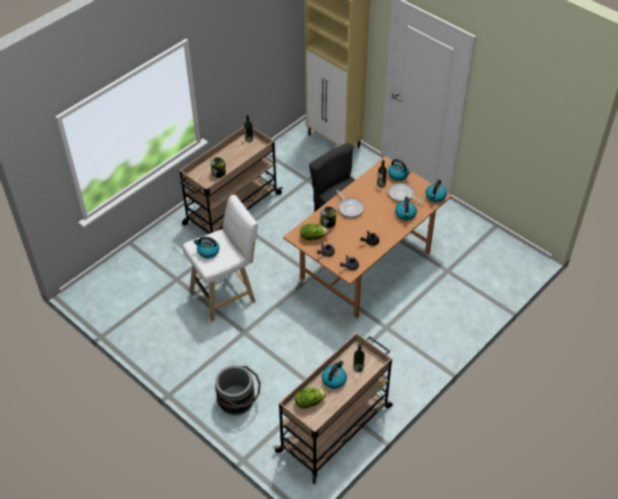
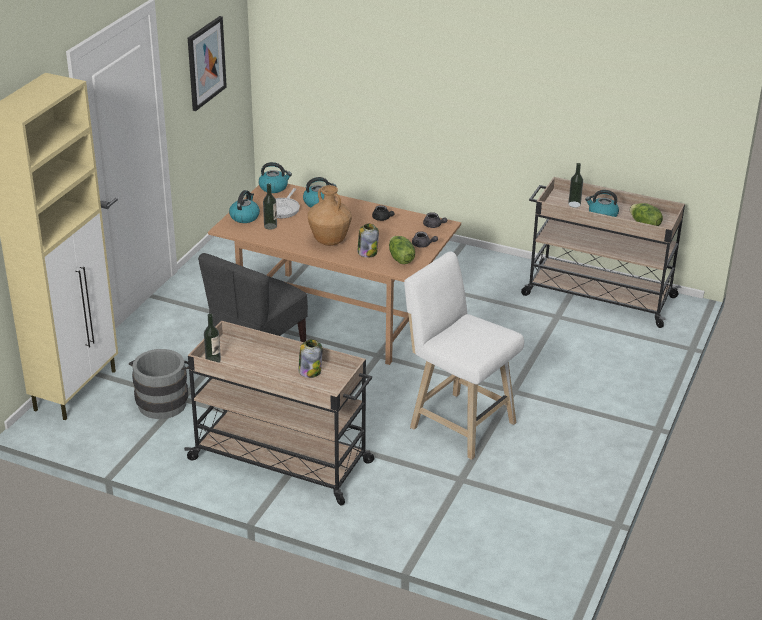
camera: 110 degrees left, 15 degrees down
(208, 251) = (481, 339): kettle -> none
(239, 401) = (619, 369): grey bucket -> grey bucket (163, 401)
(350, 208) = (329, 241): frying pan -> brown vase
(517, 123) = (206, 63): none -> picture

